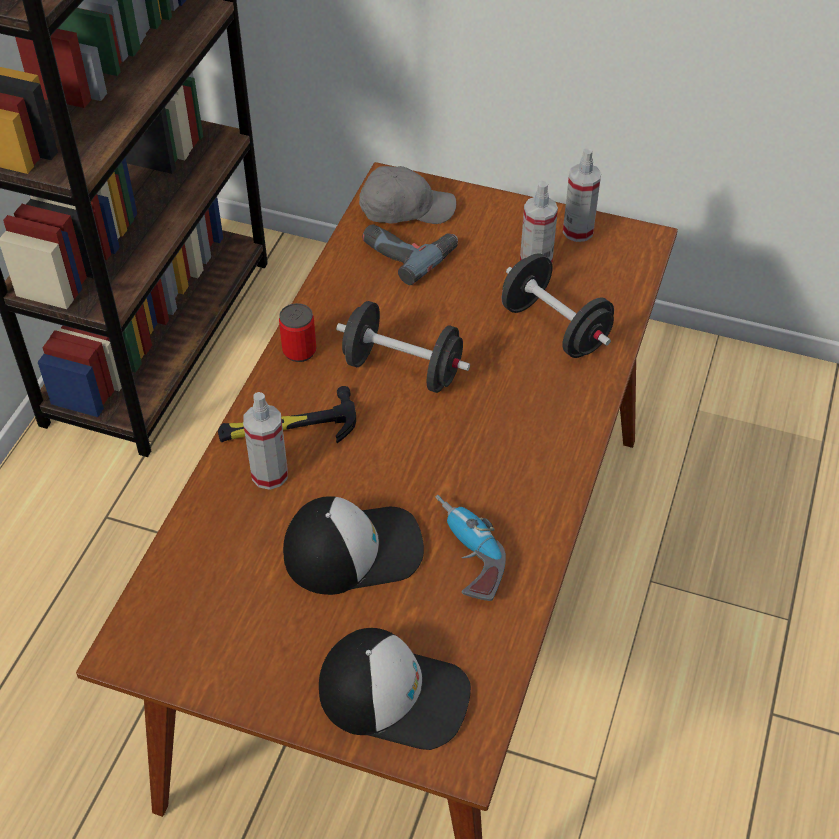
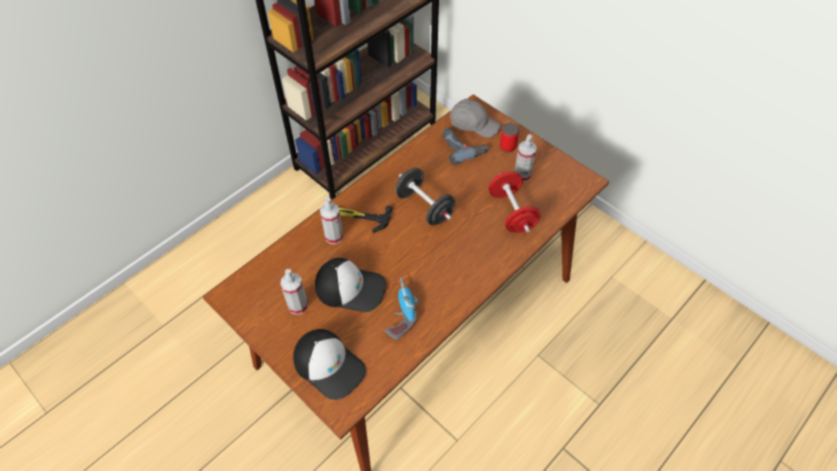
camera: 25 degrees right, 5 degrees up
(299, 351) = (381, 180): can -> can (507, 146)
(554, 328) = (511, 212): black dumbbell -> red dumbbell
(578, 231) = (554, 165): spray bottle -> spray bottle (298, 306)

